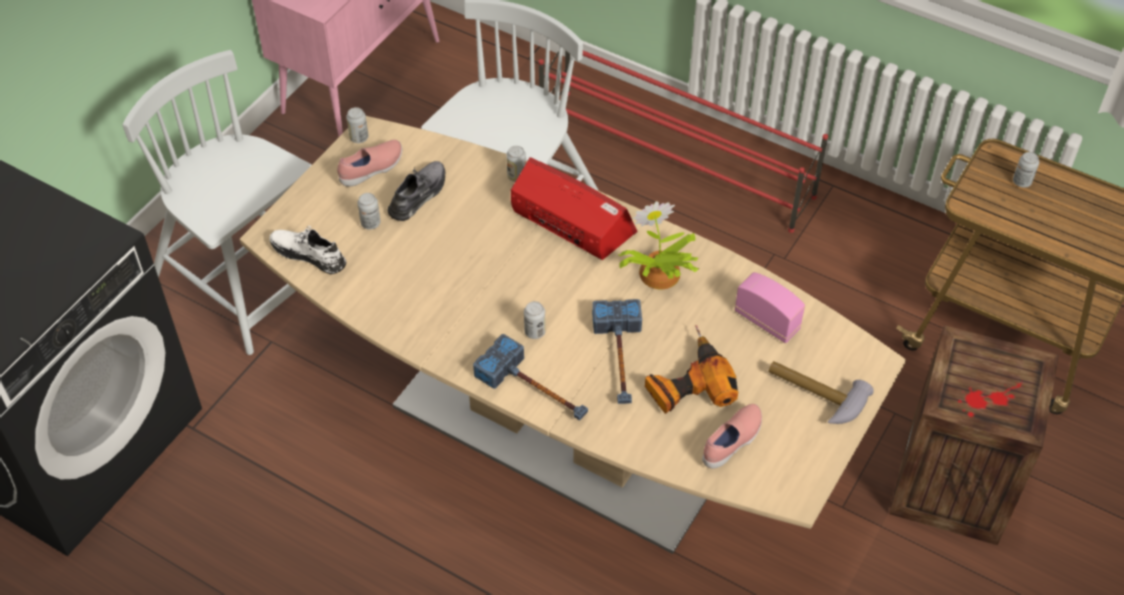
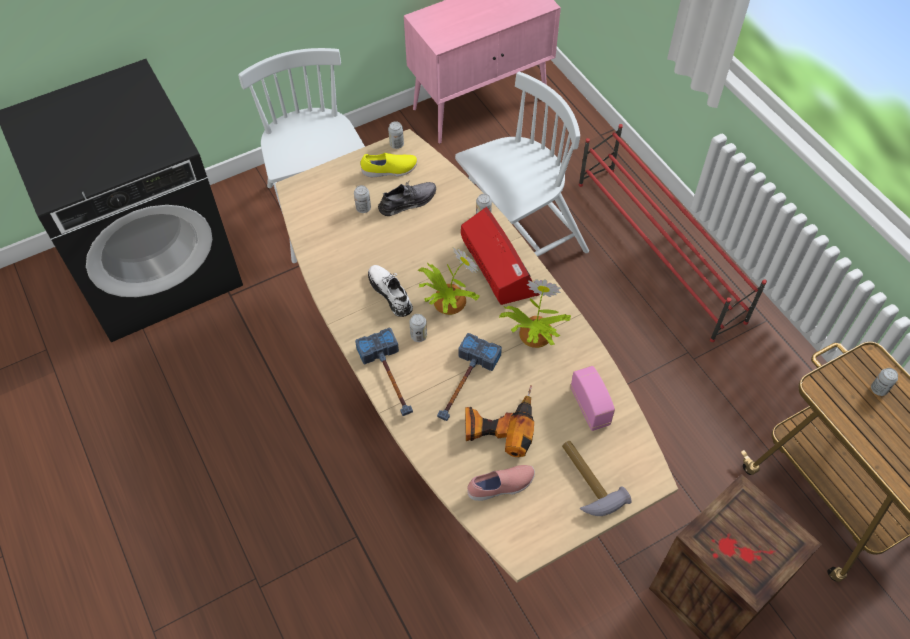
camera: 30 degrees right, 5 degrees up
(309, 254) = (310, 212): white shoe -> white shoe (390, 293)
(372, 170) = (390, 171): pink shoe -> yellow shoe
(540, 282) = (447, 301): none -> potted plant

